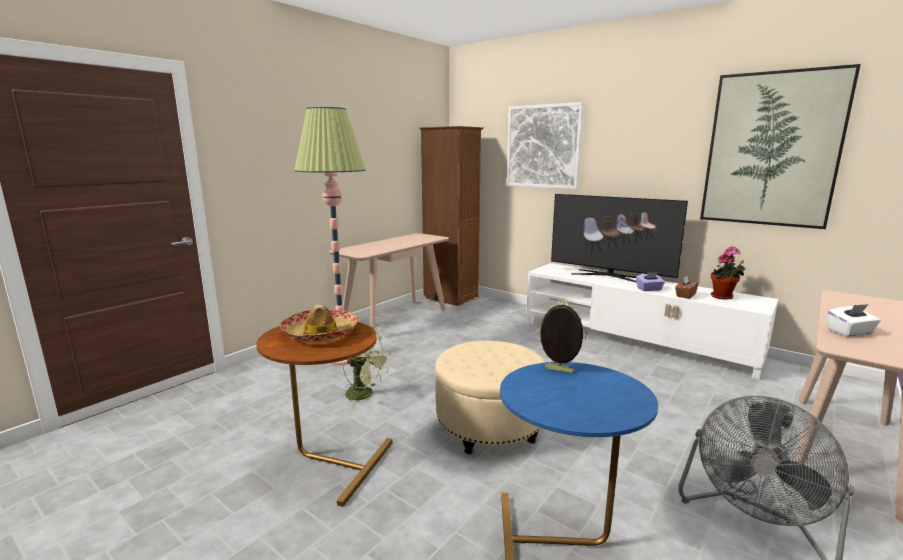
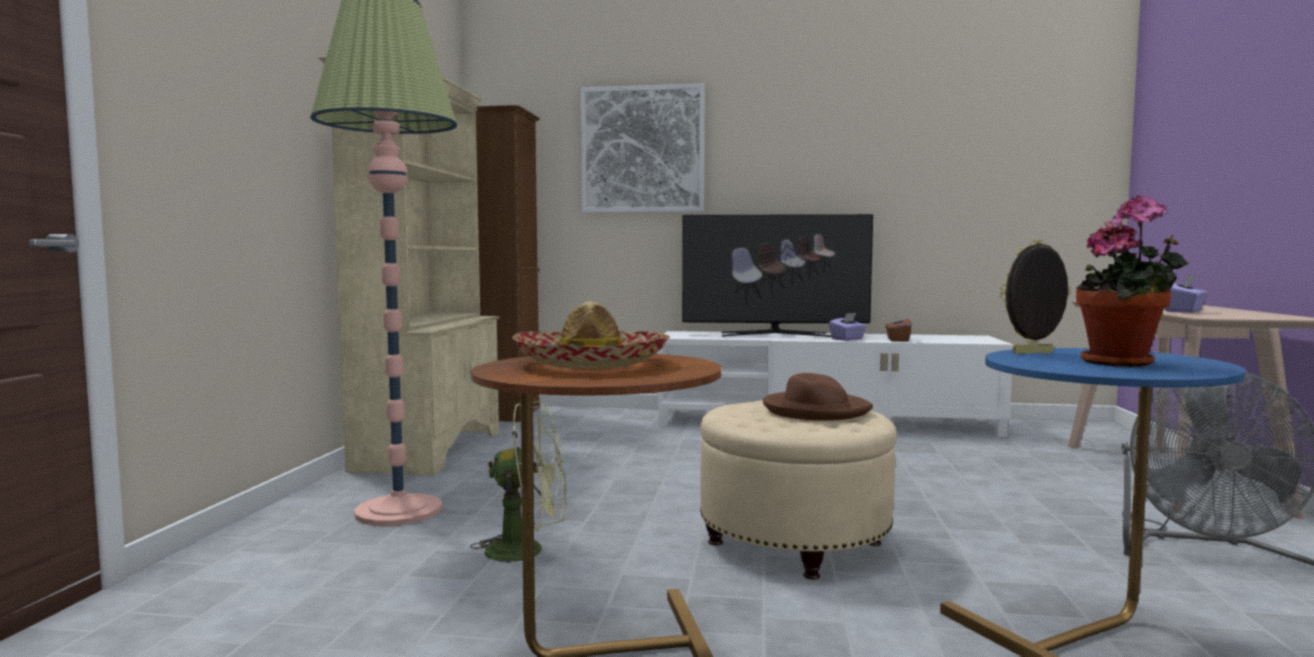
camera: 30 degrees left, 10 degrees down
(395, 318) = (428, 449): beige console table -> beige bookcase
(505, 358) = (815, 410): none -> brown hat
(723, 297) = (937, 338): potted plant -> potted plant (1124, 363)
(772, 150) = (956, 148): picture -> none
(850, 332) = (1183, 311): white tissue box -> purple tissue box

